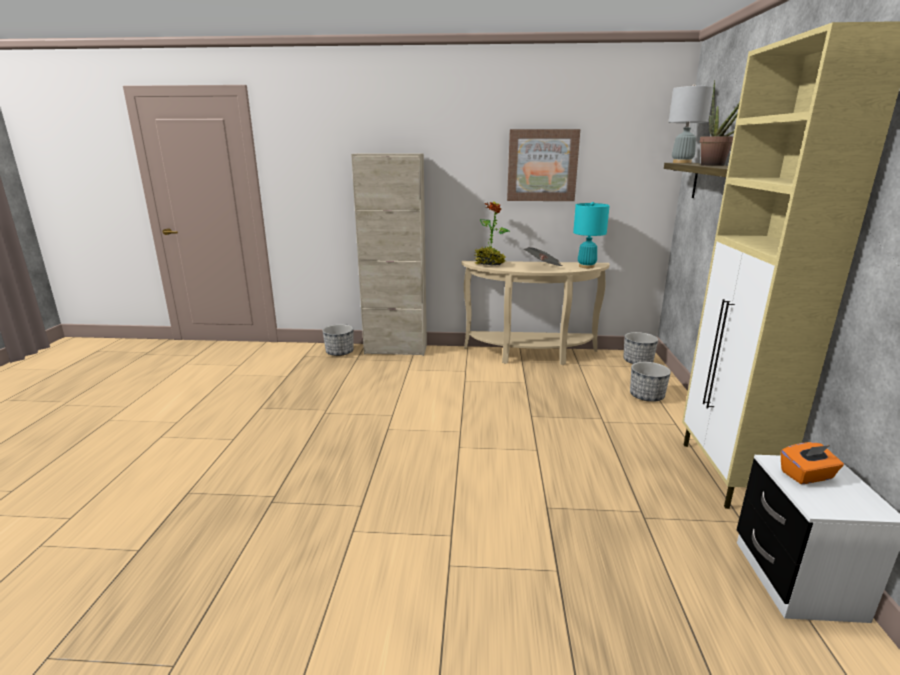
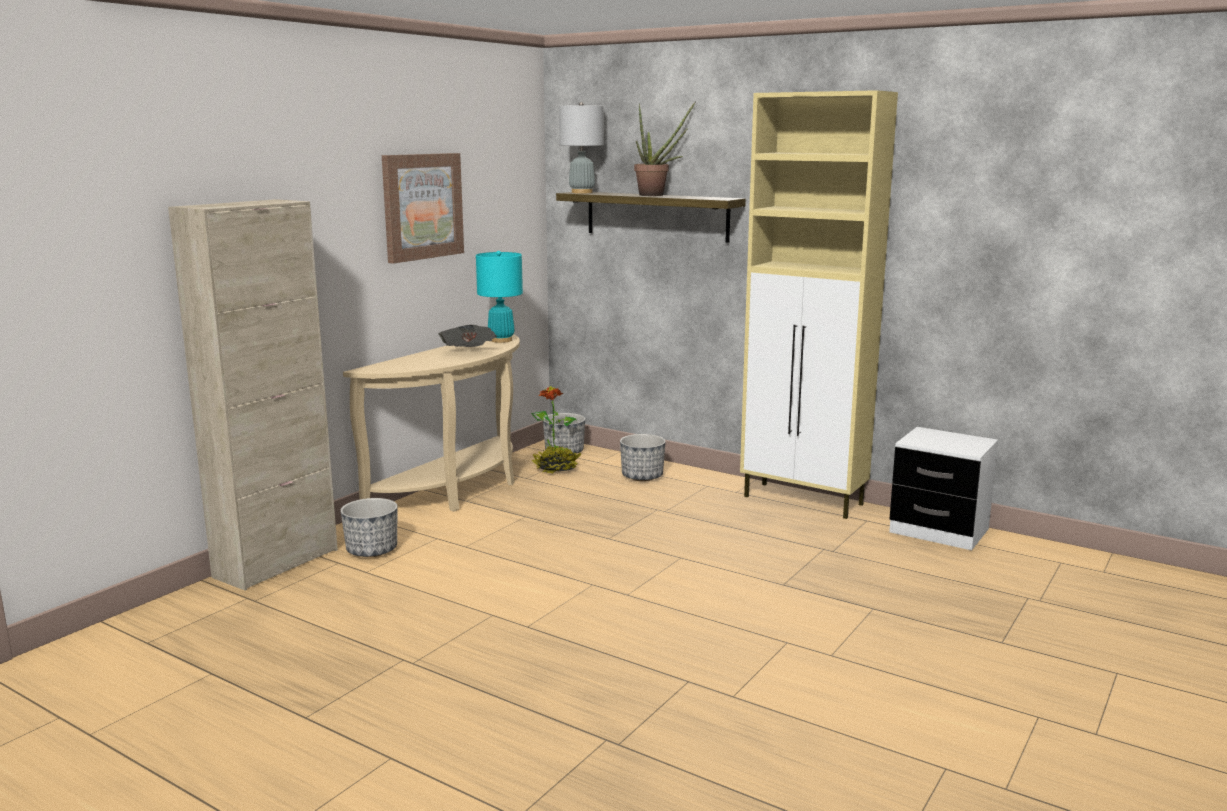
camera: 60 degrees left, 5 degrees down
(339, 353) = (198, 608): planter -> planter (372, 551)
(489, 264) = (399, 366): potted plant -> potted plant (556, 469)
(807, 476) = (933, 440): orange tissue box -> none

